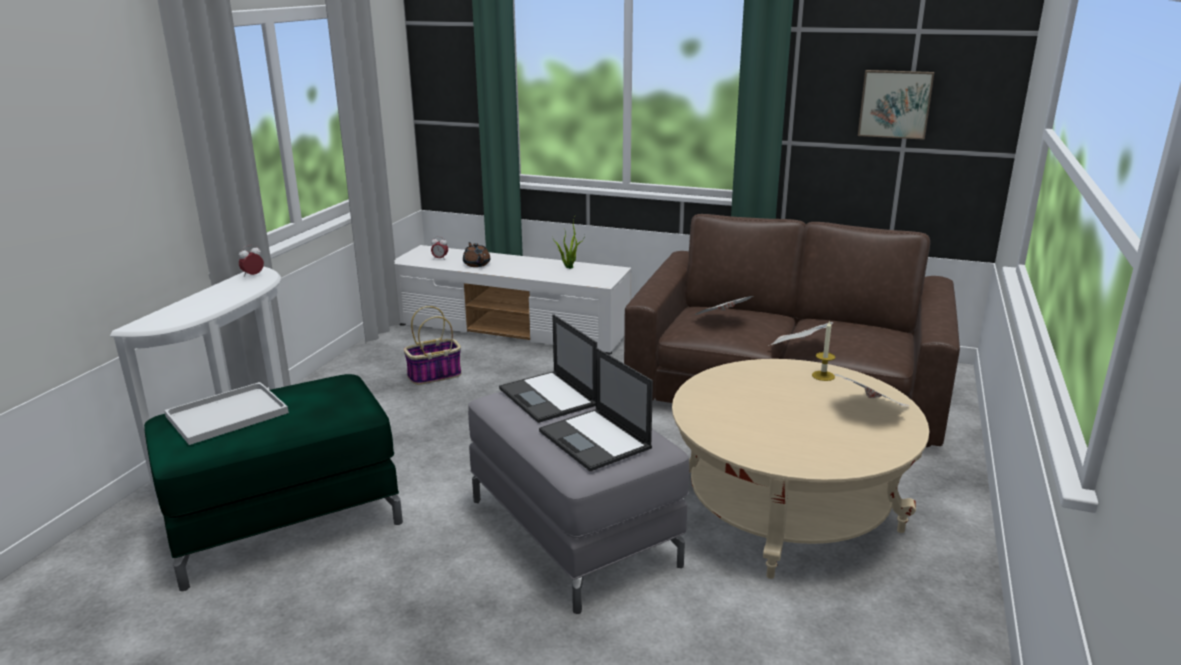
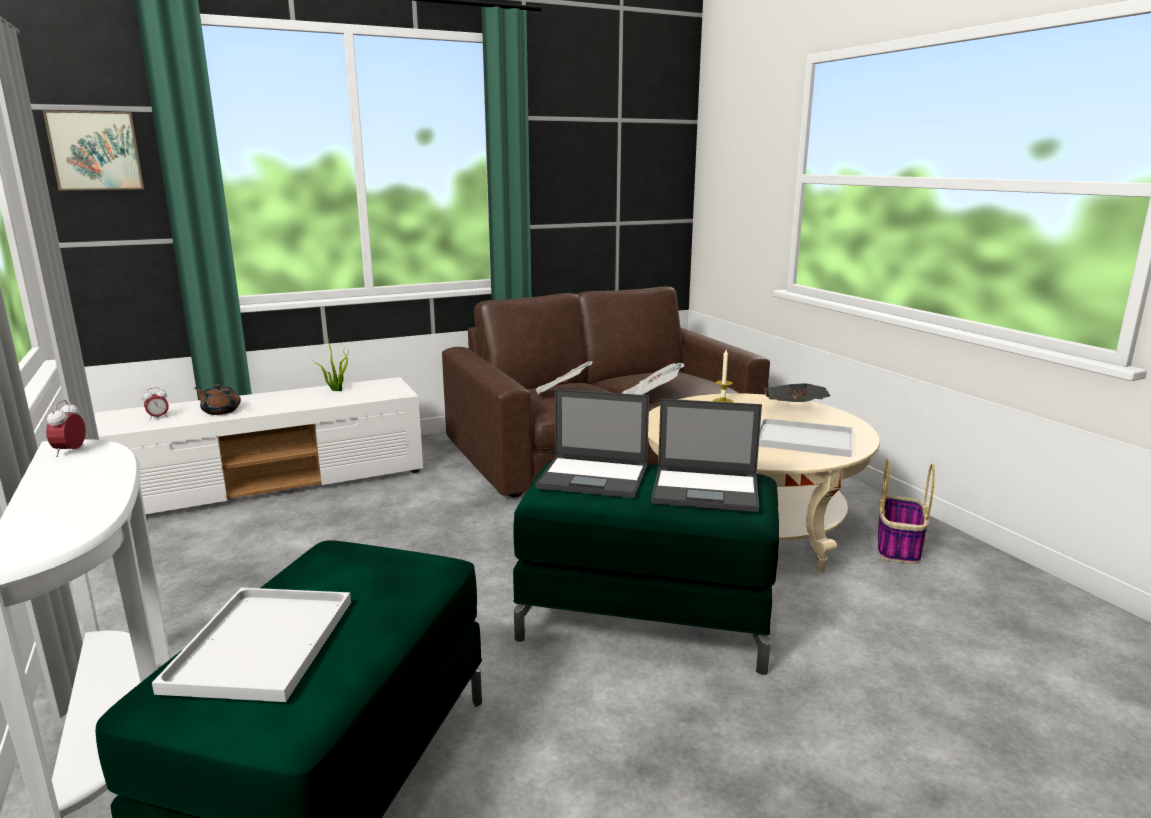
camera: 45 degrees left, 5 degrees down
(434, 376) = (255, 554): basket -> basket (898, 547)
(574, 532) = (648, 616): grey ottoman -> green ottoman
(809, 439) = (806, 439): none -> white tray
(895, 104) = (610, 183): picture -> picture (95, 151)

